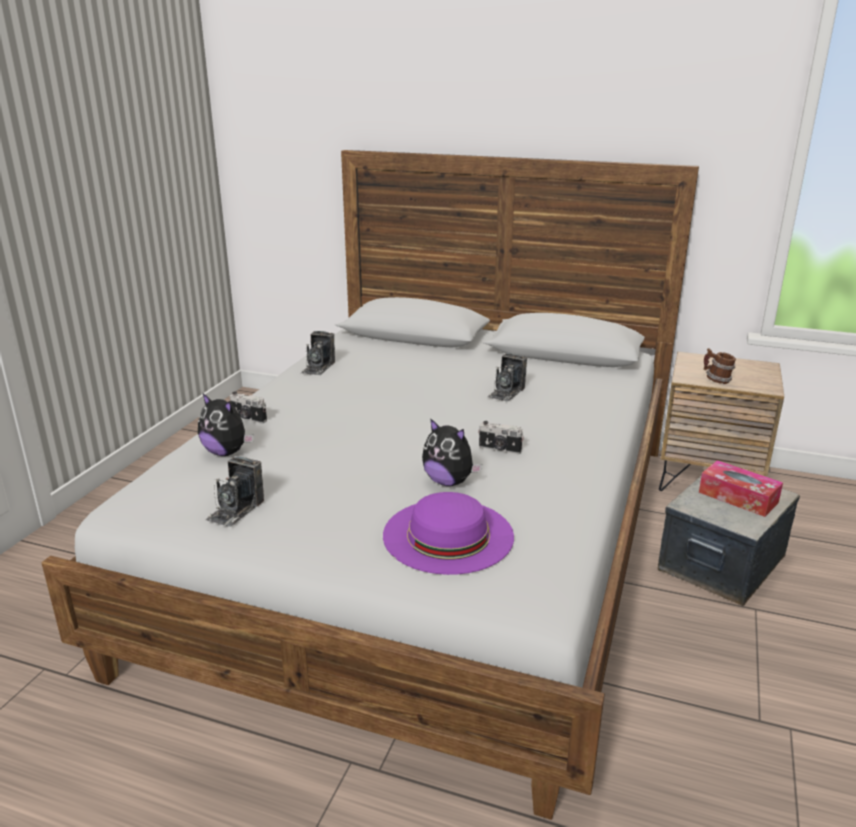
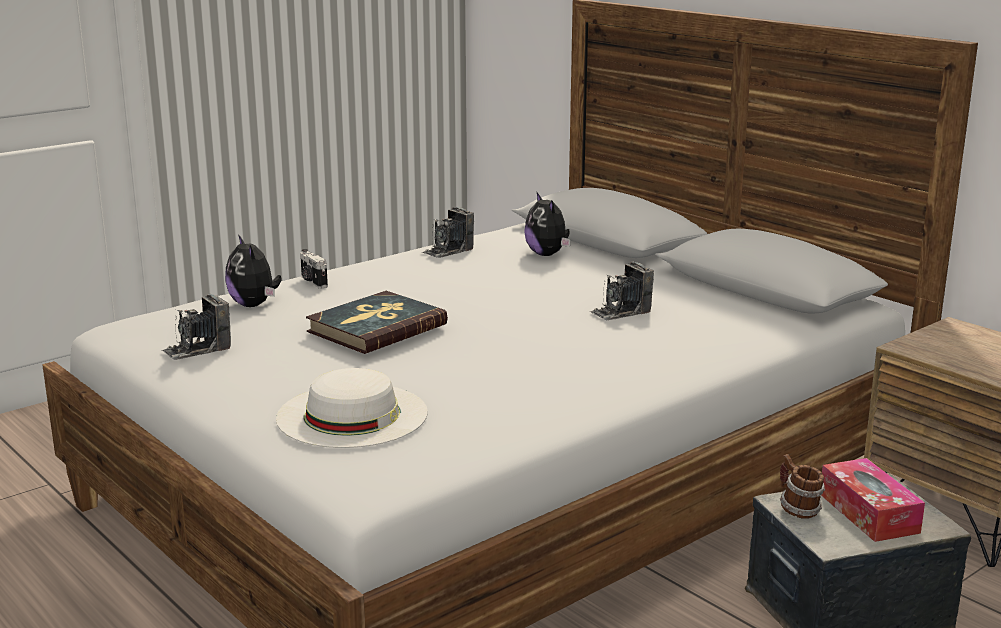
camera: 30 degrees right, 5 degrees down
(361, 449) = (376, 328): none -> book
(448, 535) = (352, 415): purple hat -> white hat
(449, 481) = (425, 375): plush toy -> plush toy (547, 254)
(499, 449) = (523, 360): camera -> none
(716, 380) = (947, 357): mug -> mug (797, 509)

